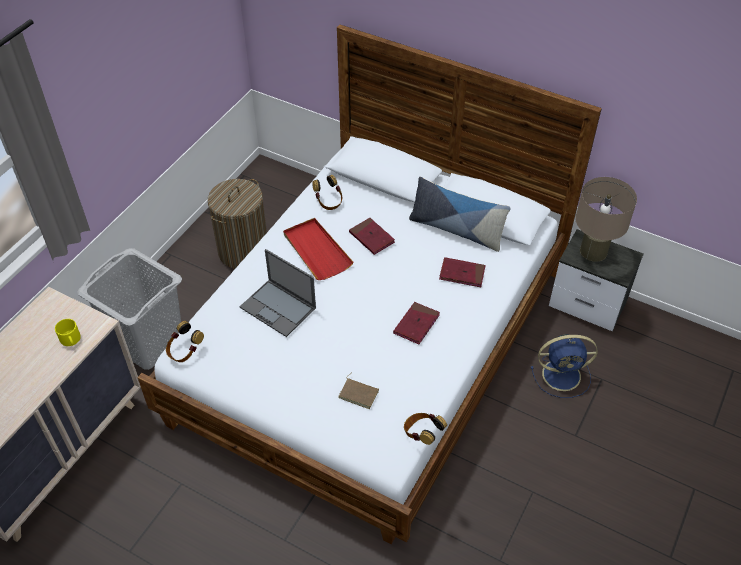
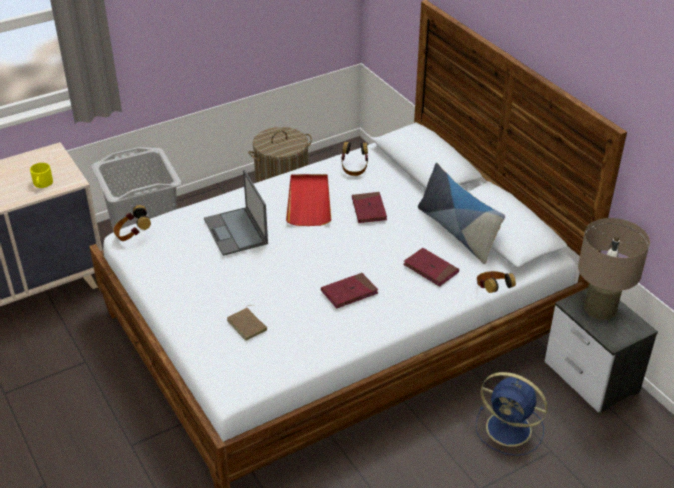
camera: 30 degrees right, 10 degrees down
(422, 434) = (276, 381): headphones -> headphones (492, 290)

